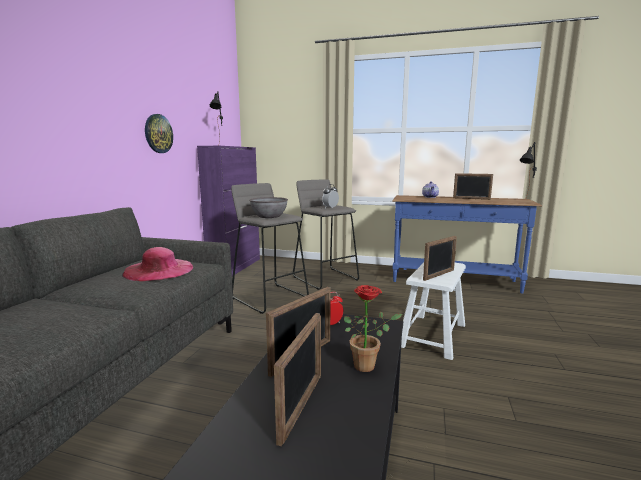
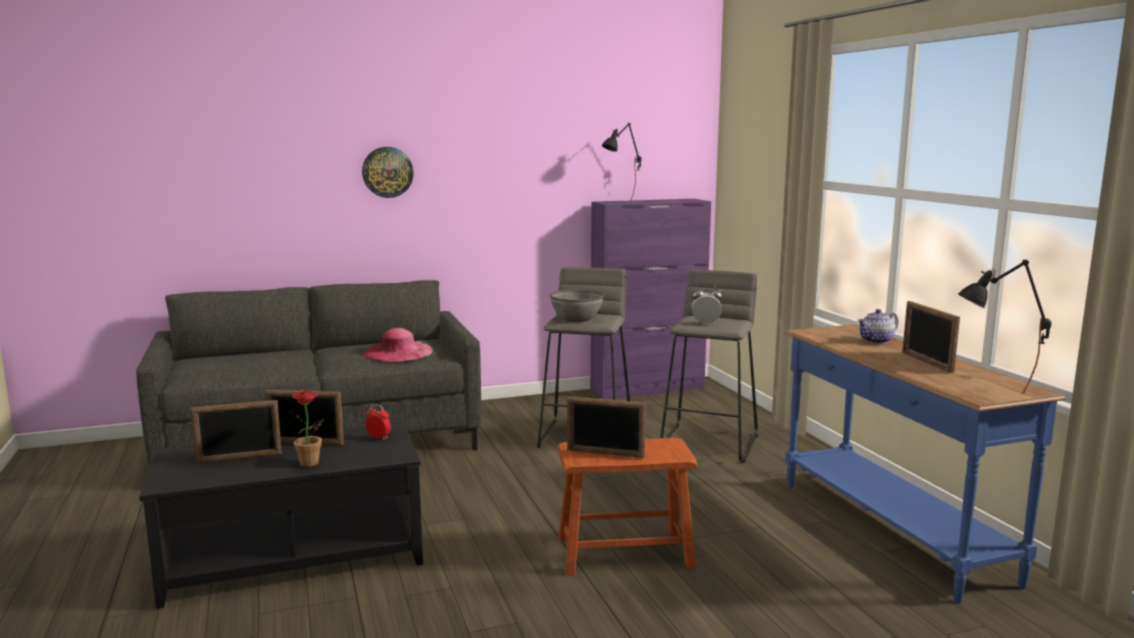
camera: 55 degrees right, 0 degrees up
(158, 133) = (518, 191): wall clock -> wall clock (387, 172)
(432, 335) = (624, 551): white stool -> brown stool

